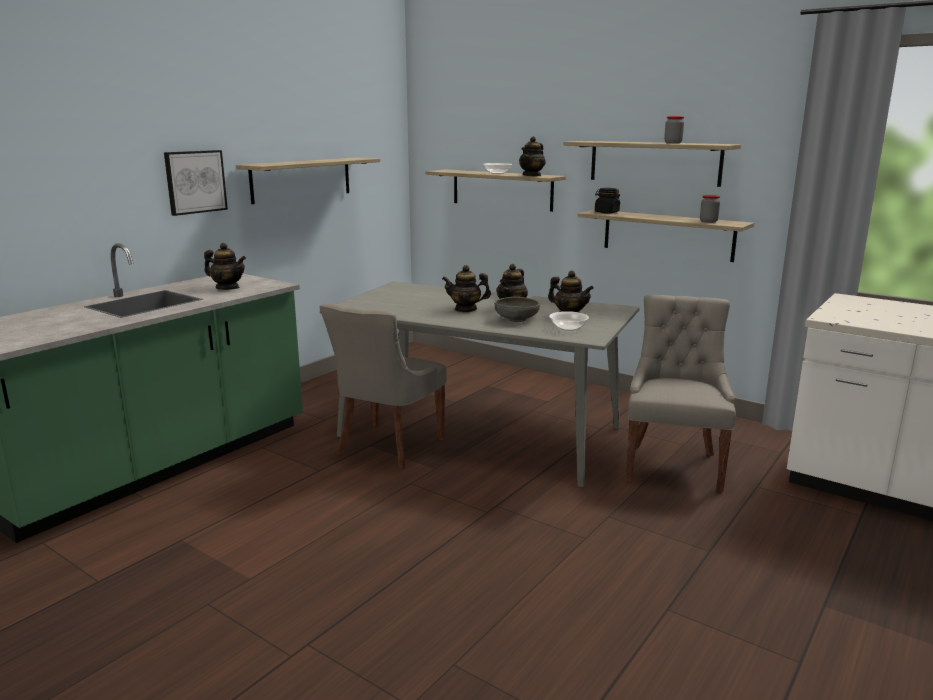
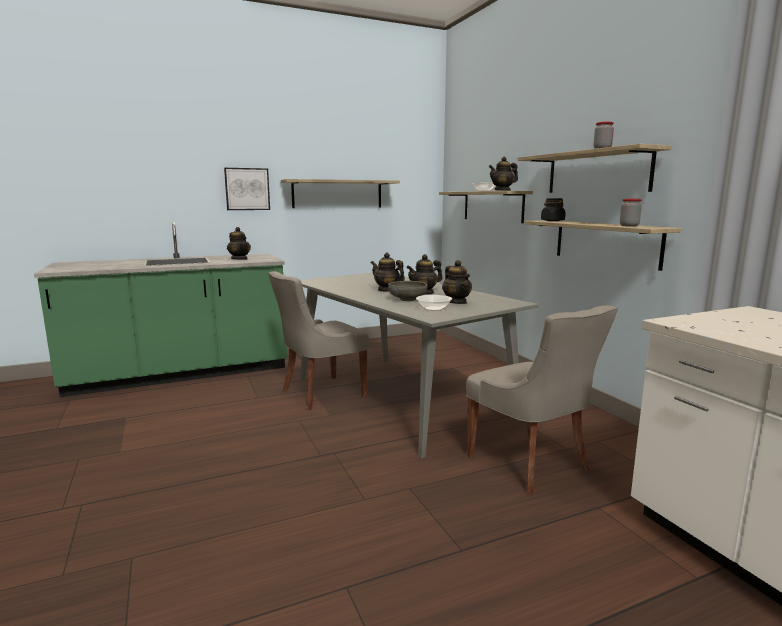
camera: 30 degrees right, 5 degrees down
(673, 465) = (530, 464): grey chair -> grey chair turned 105 degrees clockwise

